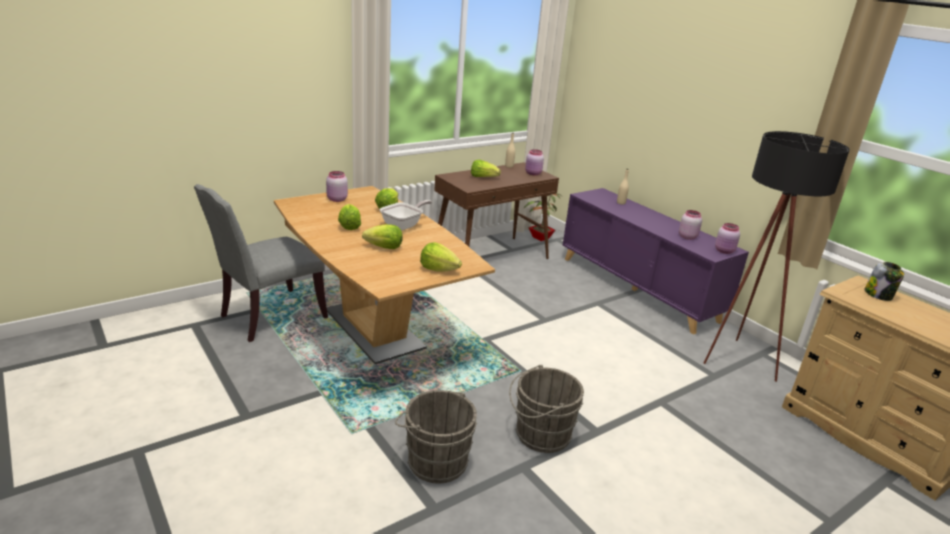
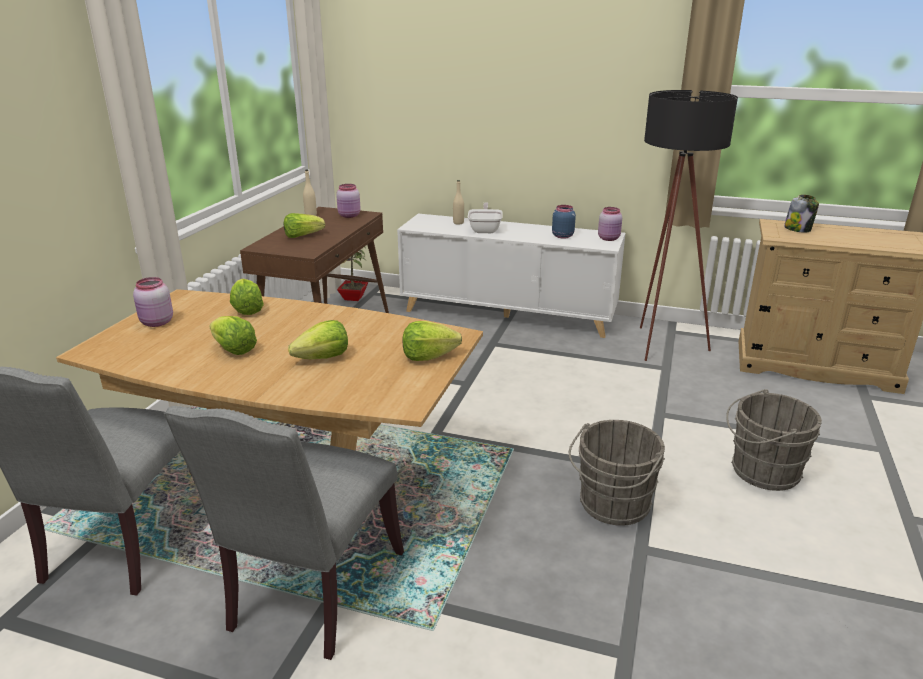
camera: 35 degrees left, 0 degrees up
(318, 384) = (311, 594): none -> grey chair
(404, 225) = (302, 322): frying pan -> frying pan (485, 229)
(434, 460) = (557, 599): grey bucket -> grey bucket (761, 471)
(638, 289) = (508, 314): purple cabinet -> white cabinet
(687, 237) = (562, 236): pink jar -> blue jar

